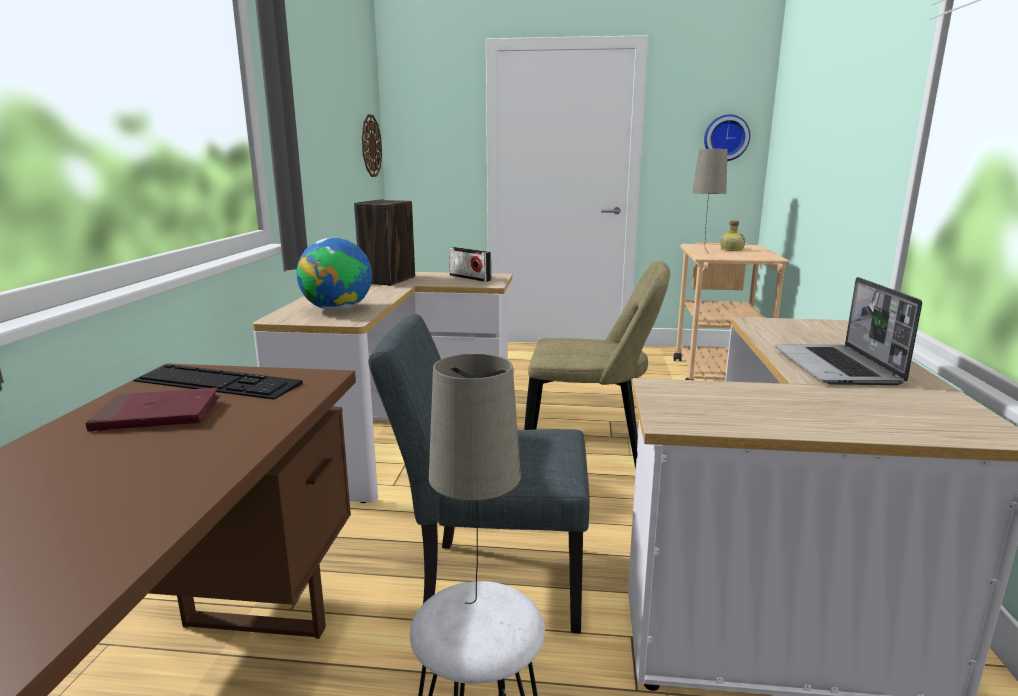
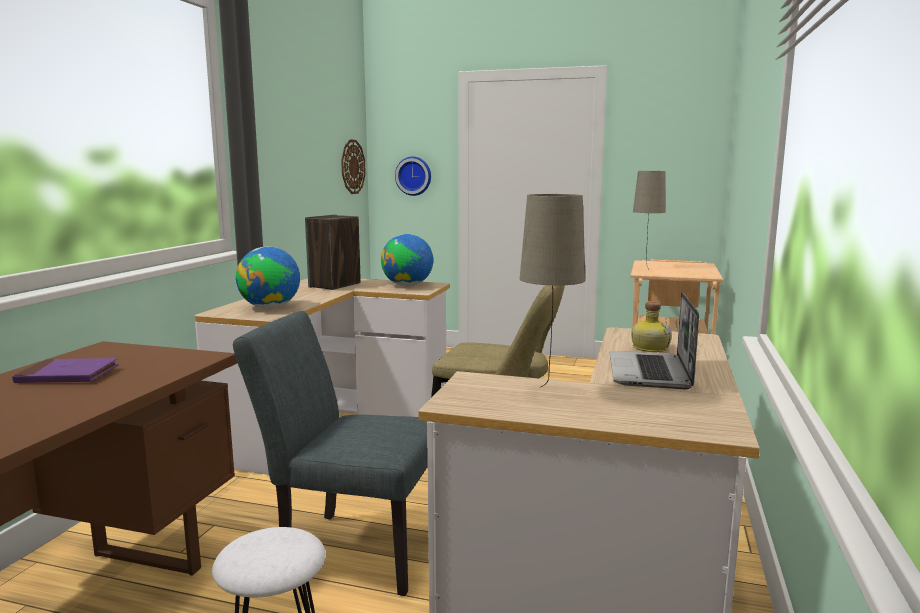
camera: 10 degrees right, 5 degrees down
(158, 415) = (68, 375): red book -> purple book
(217, 382) = (127, 356): keyboard -> none
(470, 278) = (407, 285): radio -> globe
(478, 615) = (269, 549): beige table lamp -> beige table lamp (549, 392)
(726, 138) = (684, 159): wall clock -> wall clock (414, 176)
(731, 249) = (676, 267): bottle -> bottle (649, 348)

